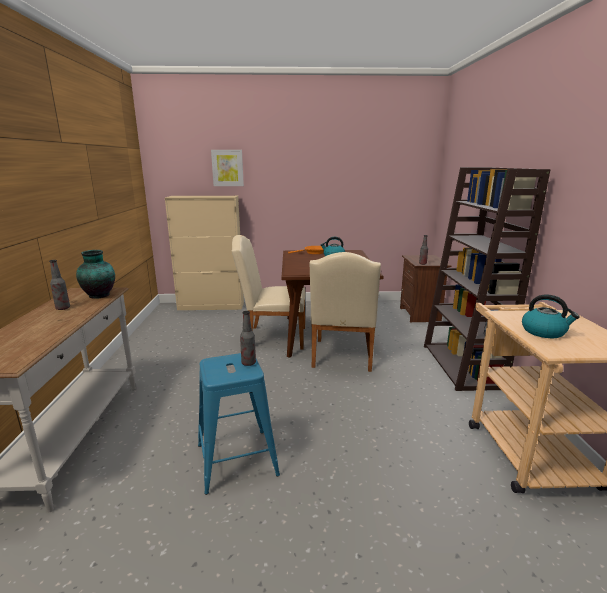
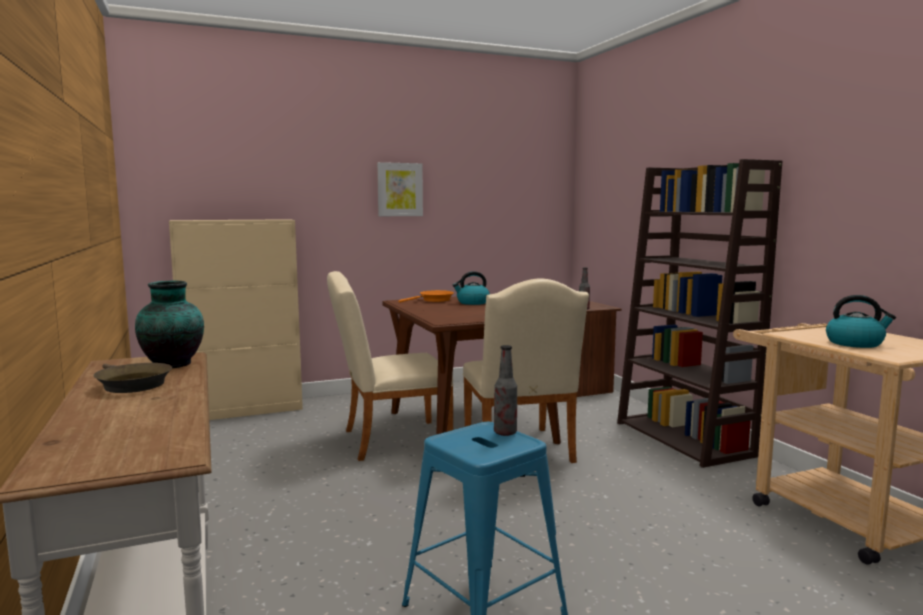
camera: 20 degrees left, 10 degrees down
(63, 308) = (131, 384): bottle -> brown frying pan
(227, 168) = (272, 175): picture -> picture (399, 189)

